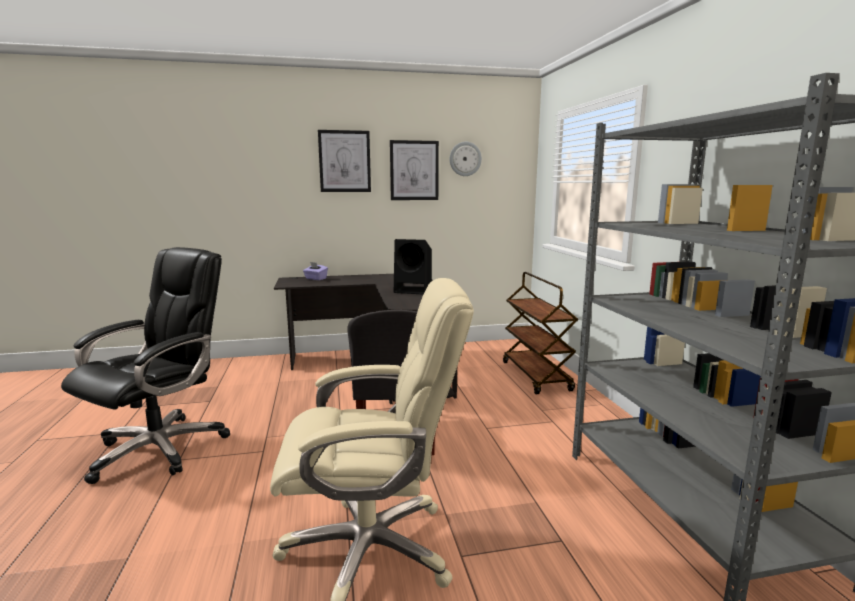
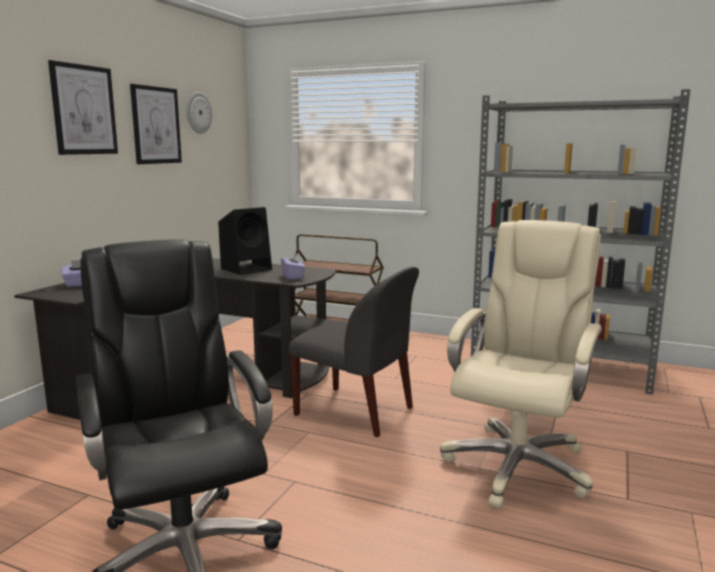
camera: 55 degrees left, 0 degrees up
(412, 302) = (293, 276): none -> purple tissue box

